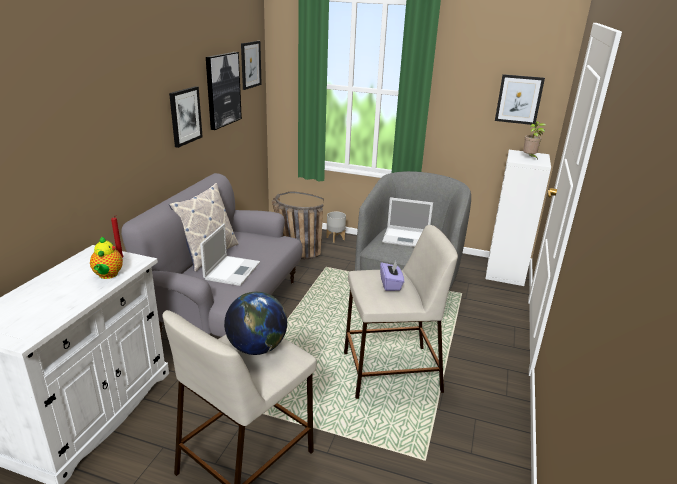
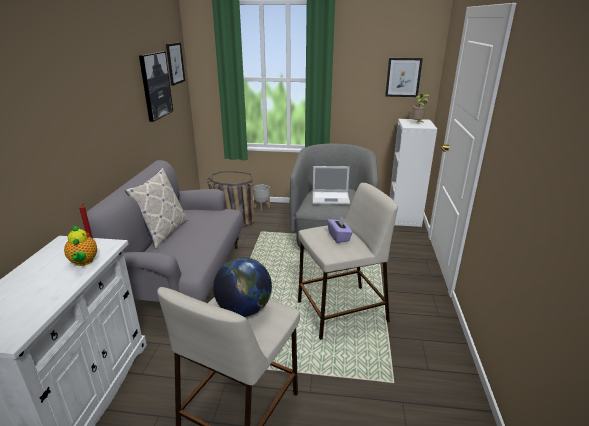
camera: 10 degrees left, 0 degrees up
(185, 116) = (127, 109): picture -> none
(232, 270) = (190, 243): laptop -> none

